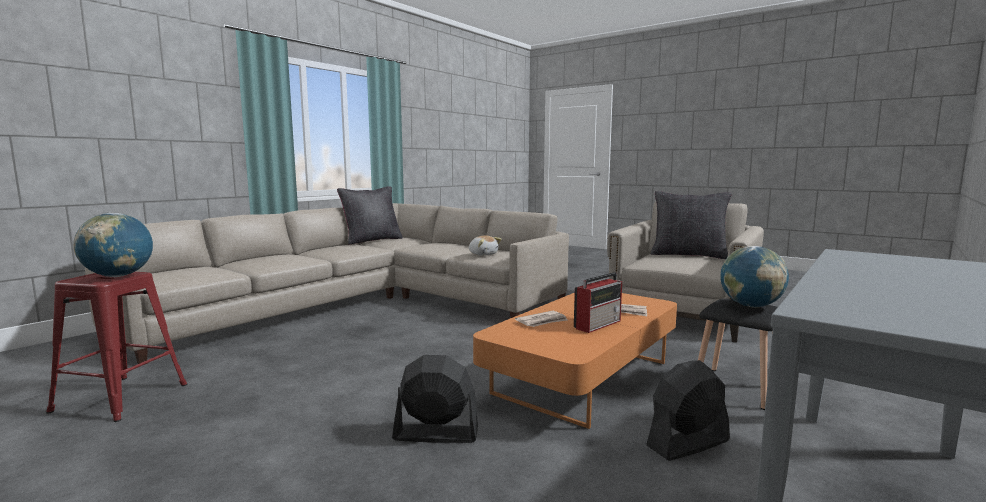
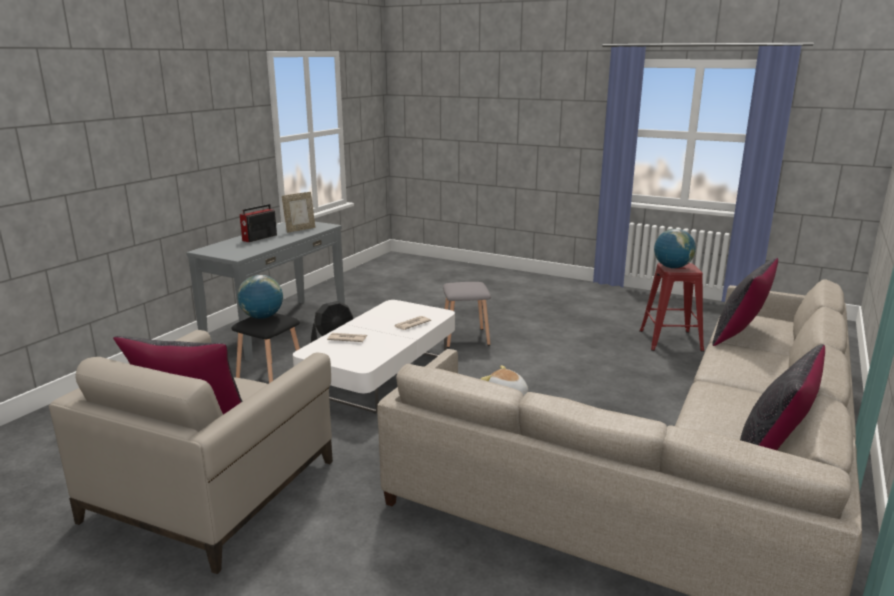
camera: 170 degrees right, 10 degrees up
(223, 271) = (740, 336): none -> black pillow
(435, 434) = (466, 337): black fan -> grey stool
(583, 378) = (381, 376): orange coffee table -> white coffee table
(598, 324) = (372, 325): radio -> radio (259, 238)
(875, 300) = (300, 229): none -> picture frame

